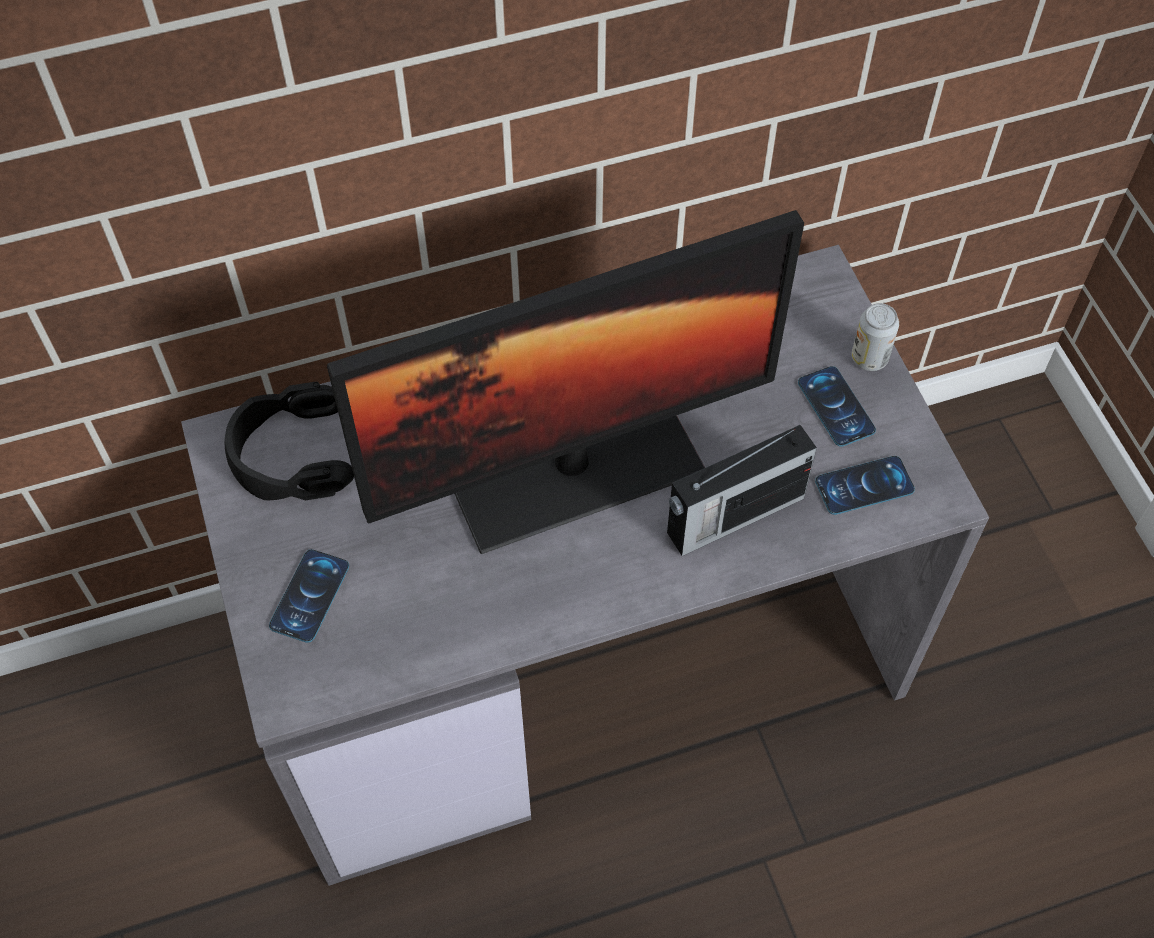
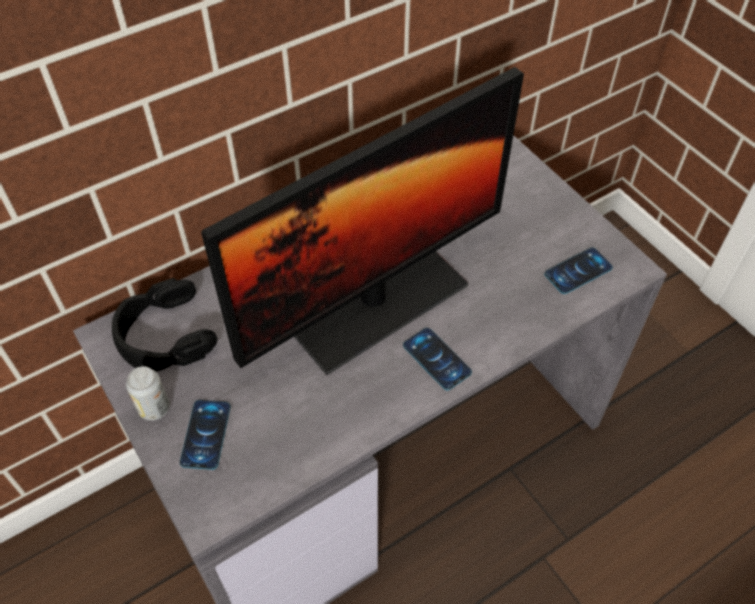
camera: 15 degrees left, 5 degrees down
(733, 516) = (497, 310): radio -> none
(836, 406) = (540, 225): phone -> phone (436, 359)
(869, 358) = (550, 190): can -> can (154, 408)

